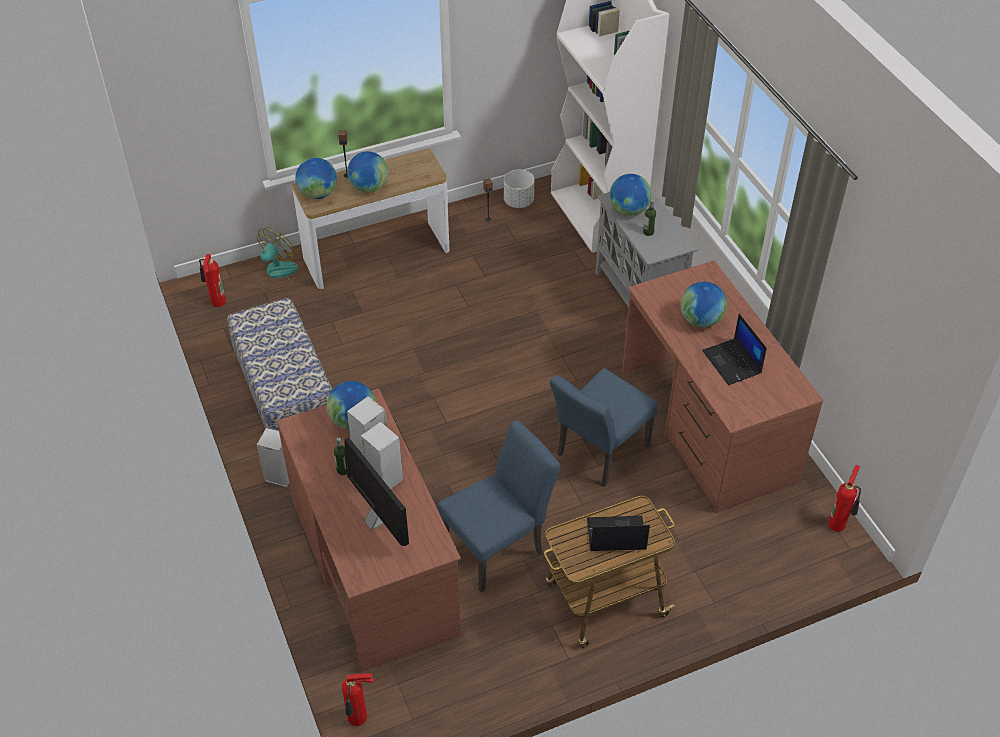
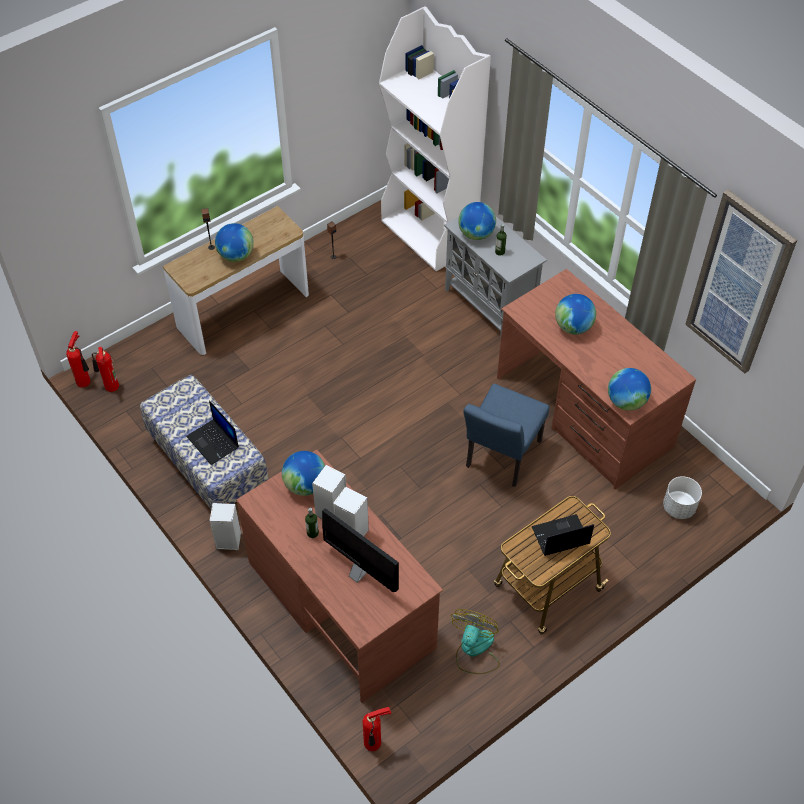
camera: 15 degrees left, 5 degrees up
(276, 274) = (157, 348): fan -> fan (474, 650)
(318, 194) = (191, 271): globe -> globe (626, 402)
(499, 546) = (443, 561): blue chair -> none
(518, 201) = (355, 234): white planter -> white planter (678, 507)
(733, 362) = (612, 360): laptop -> laptop (213, 442)
(838, 524) = (716, 476): fire extinguisher -> fire extinguisher (85, 381)
(877, 290) = (739, 284): none -> picture

